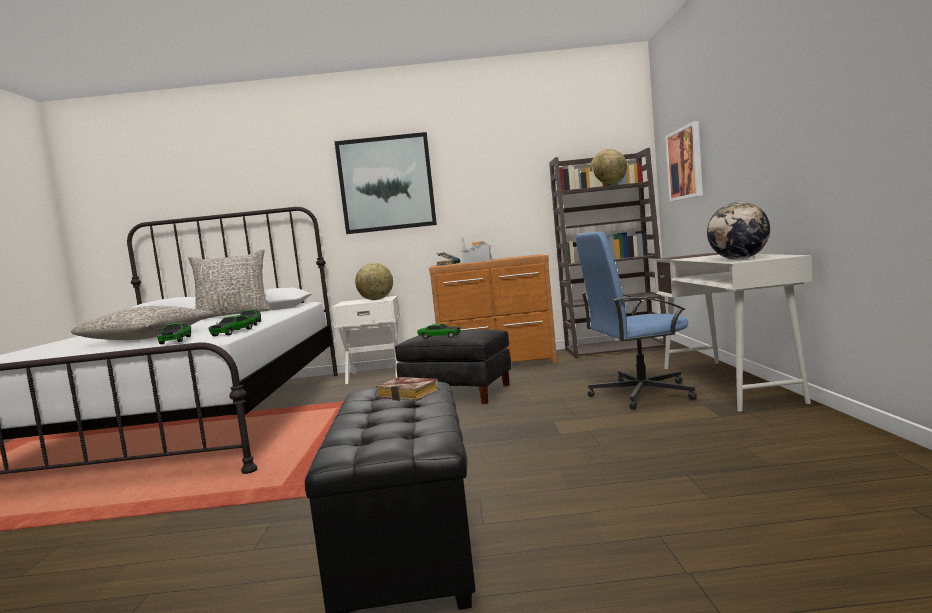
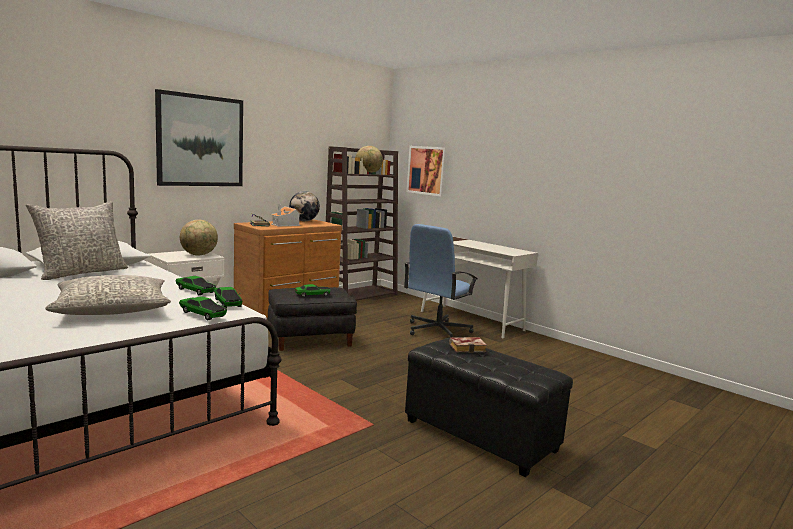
camera: 45 degrees left, 5 degrees up
(739, 259) = (504, 251): globe -> globe (304, 221)

